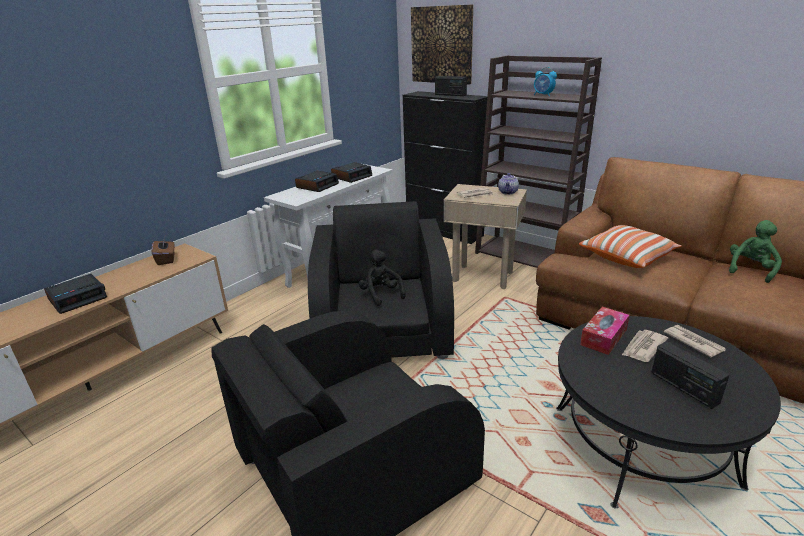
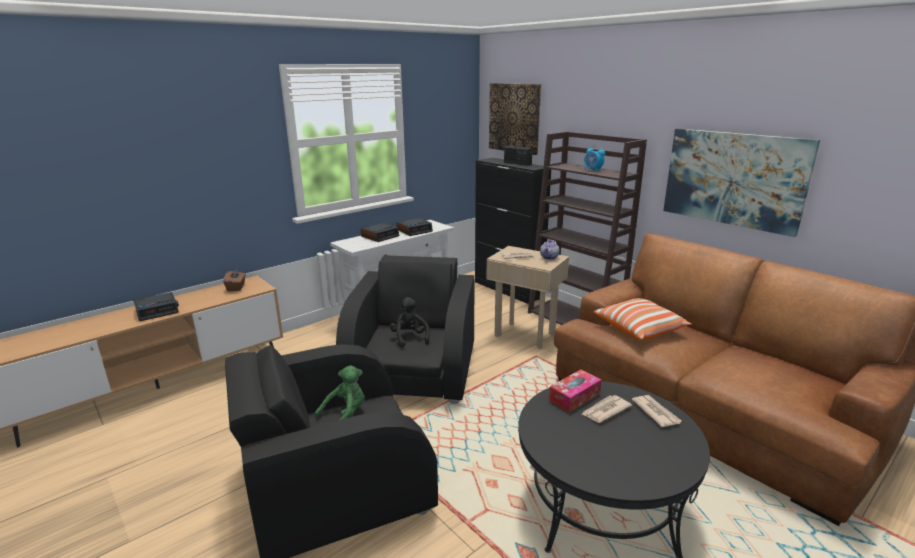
camera: 10 degrees right, 5 degrees down
(684, 387) = (620, 449): radio -> none
(700, 92) = (733, 179): none -> picture
(750, 269) = (756, 354): green plush toy -> green plush toy (345, 415)

